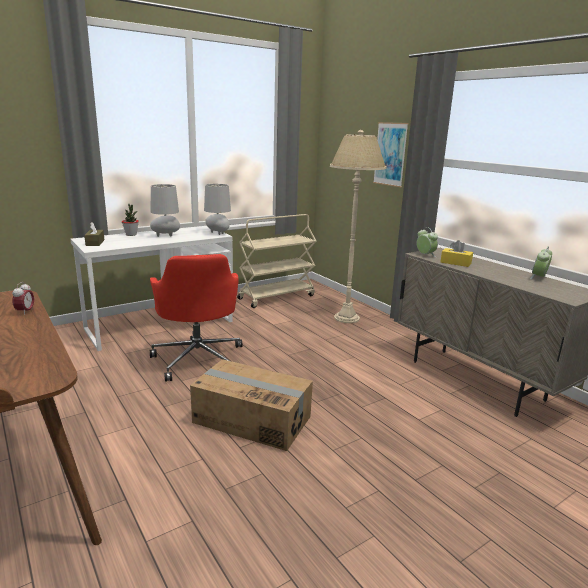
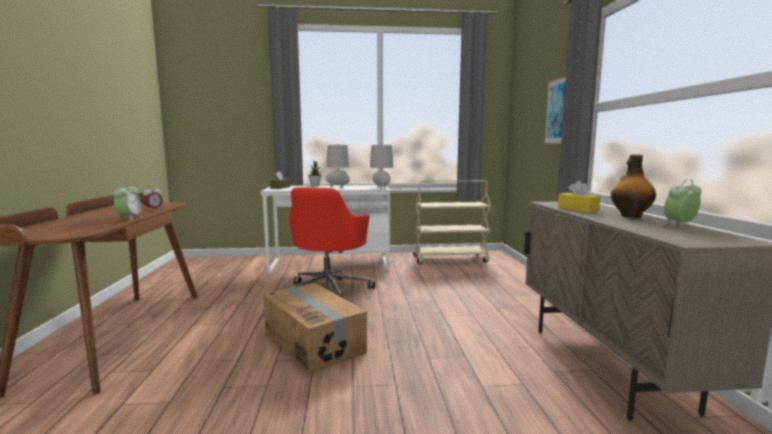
camera: 30 degrees right, 10 degrees down
(347, 318) = (502, 283): beige floor lamp -> none
(425, 255) = (551, 203): alarm clock -> alarm clock (129, 218)
(498, 269) = (630, 216): none -> bottle

